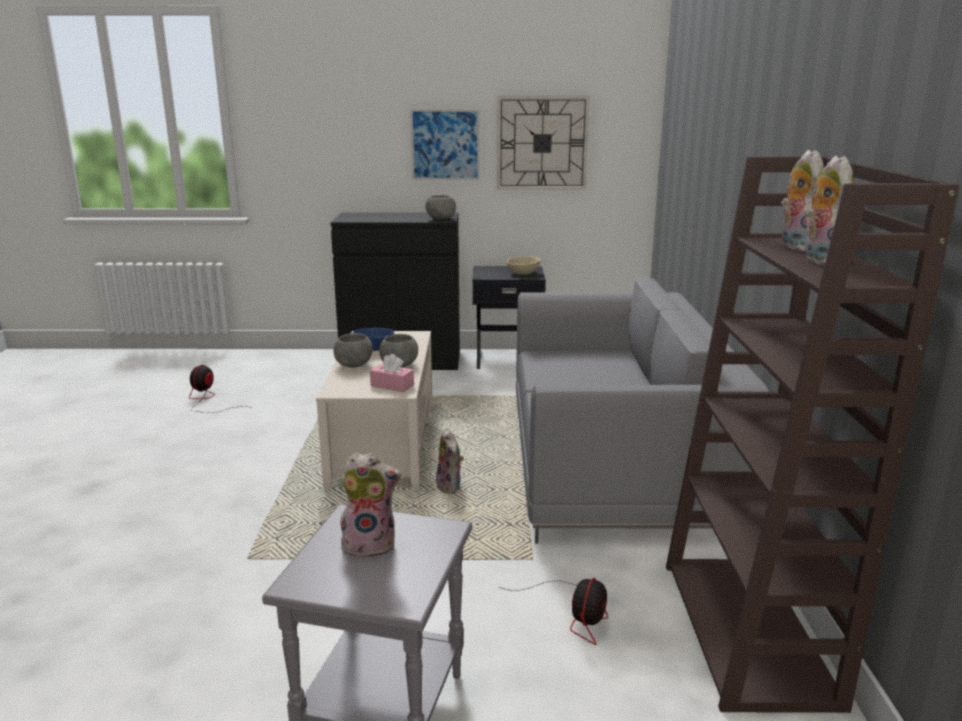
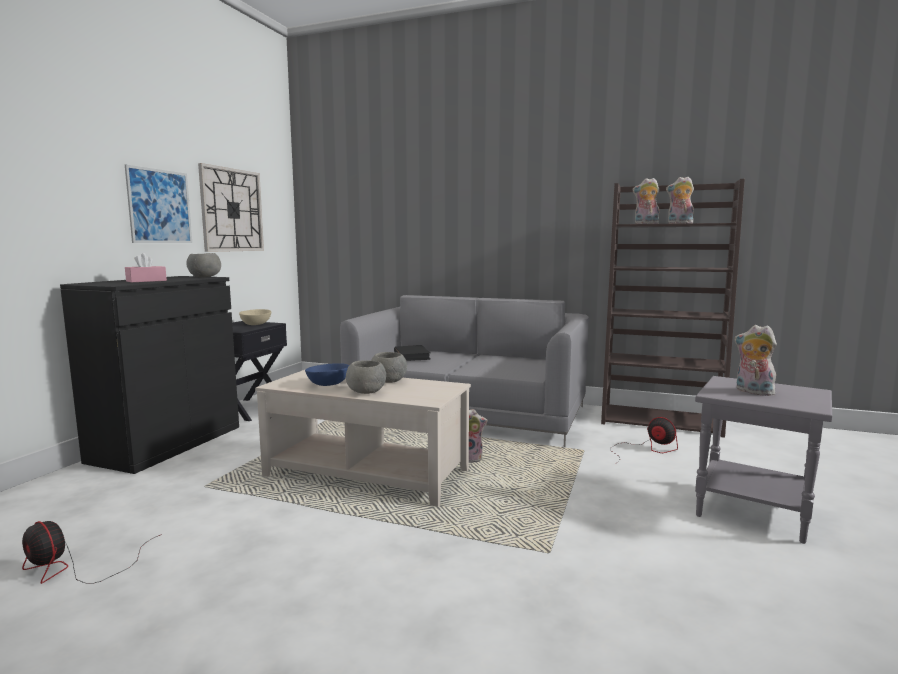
camera: 70 degrees left, 10 degrees down
(370, 544) = (752, 392): plush toy -> plush toy turned 60 degrees counterclockwise
(392, 385) = (435, 386): pink tissue box -> pink tissue box (146, 281)
(582, 359) = (411, 356): none -> black book

